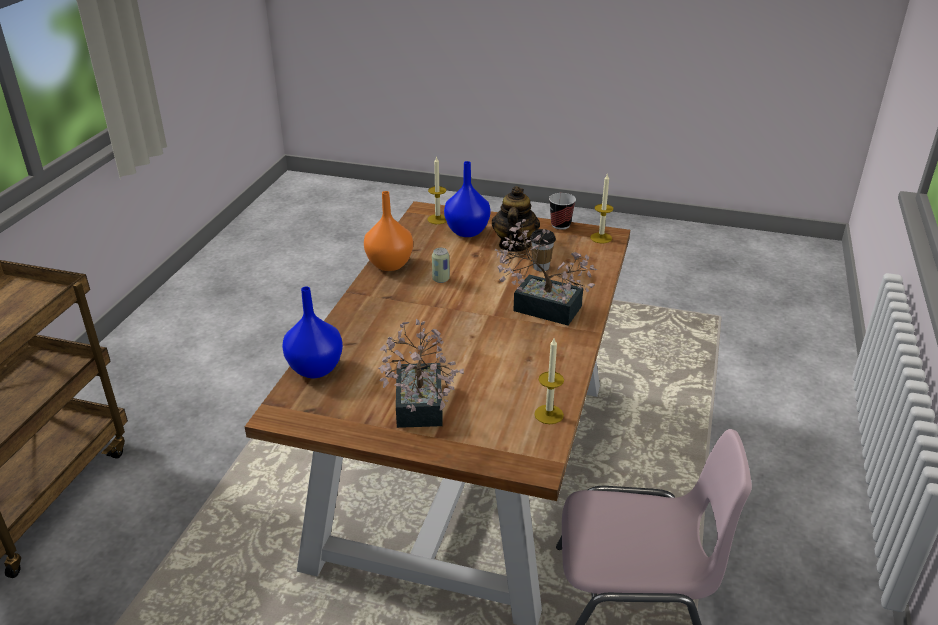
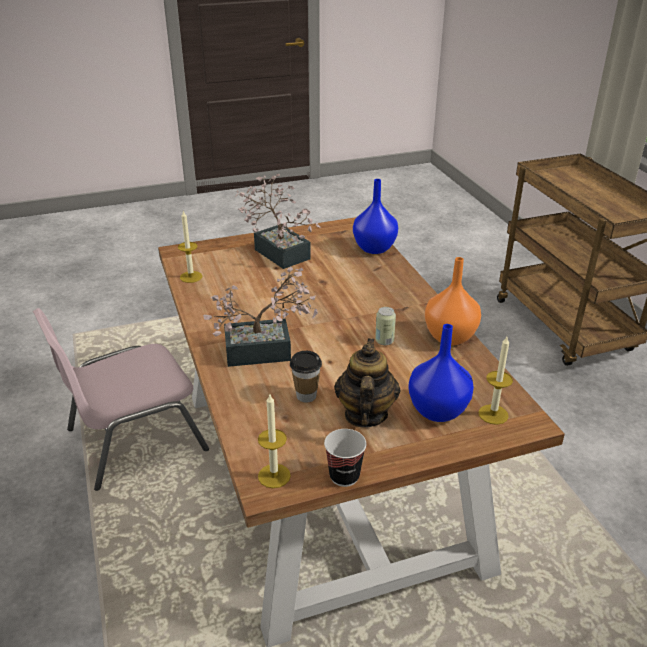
camera: 145 degrees right, 0 degrees up
(514, 245) = (365, 414): teapot -> teapot turned 150 degrees counterclockwise

